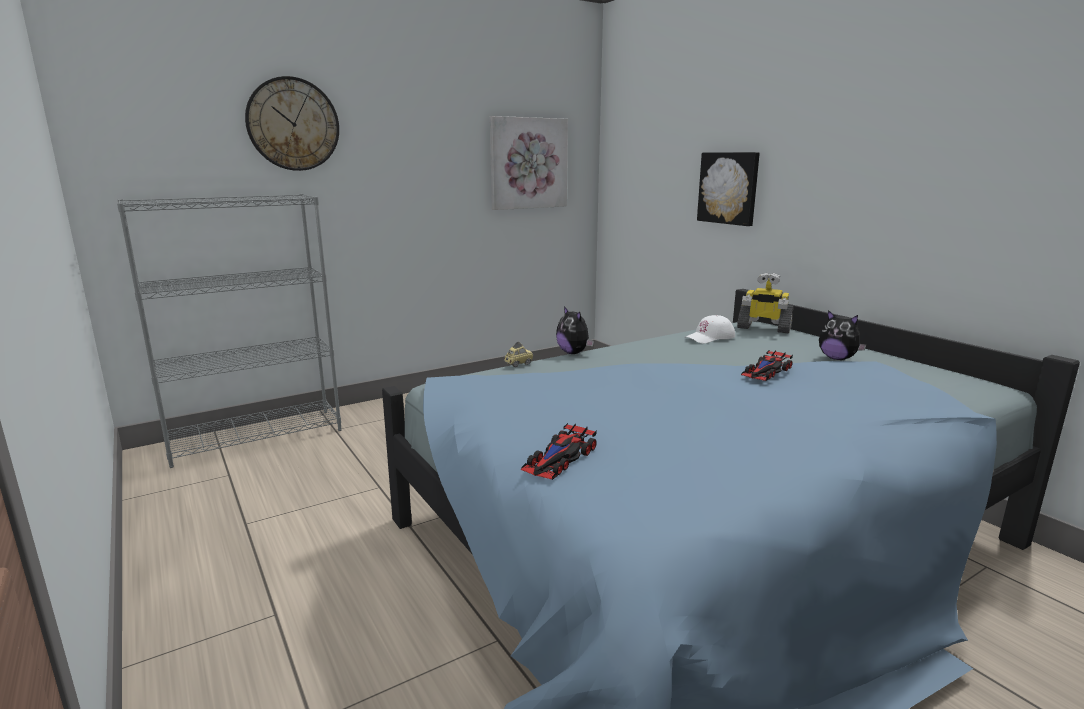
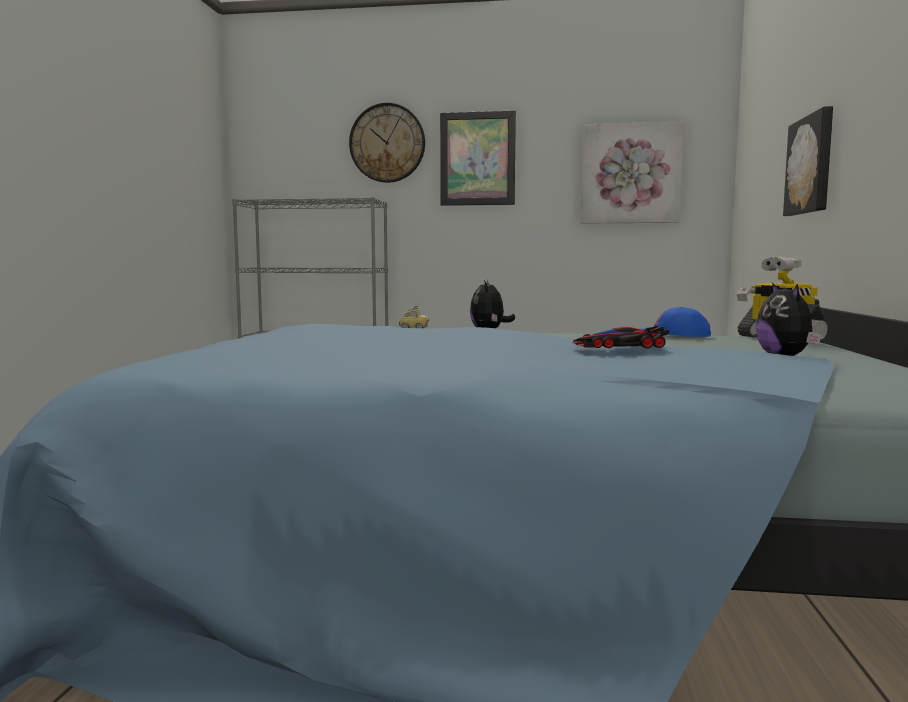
camera: 40 degrees right, 10 degrees down
(395, 146) = (477, 159): none -> picture
(560, 459) = (228, 348): toy car -> none
(710, 337) = (672, 336): white cap -> blue cap

